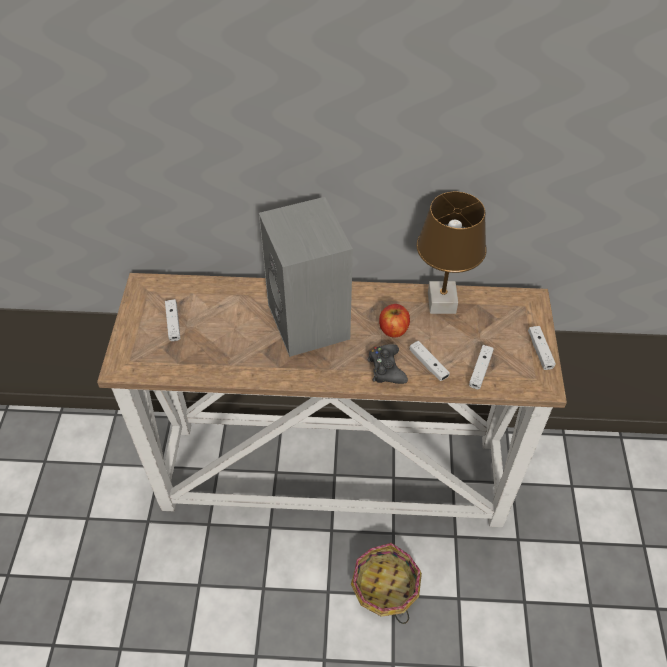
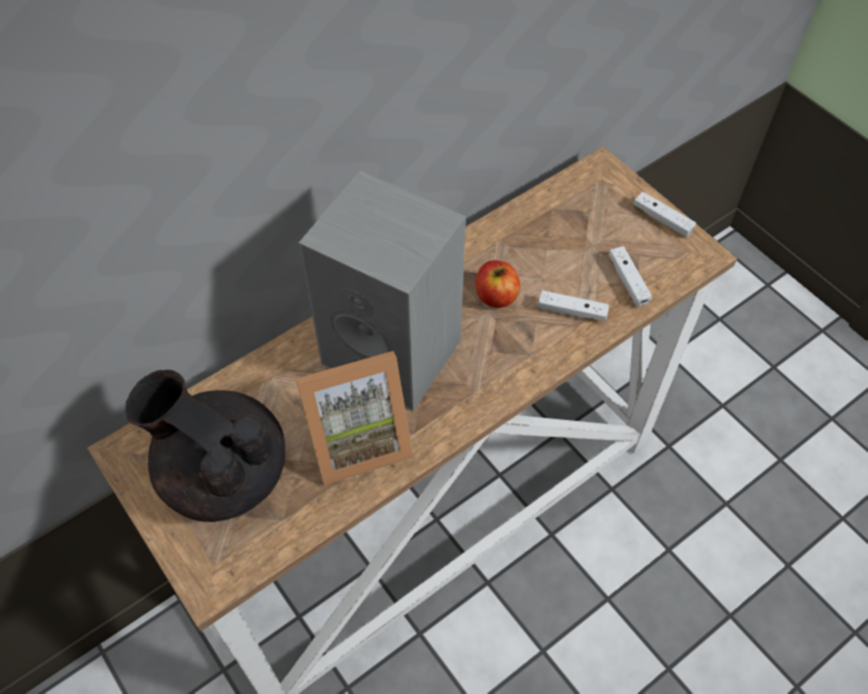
camera: 40 degrees left, 5 degrees up
(173, 323) = (223, 473): white game controller -> black teapot
(248, 351) = (357, 440): none -> picture frame
(385, 586) = (592, 596): basket -> none
(386, 369) = (534, 347): black game controller -> none
(441, 302) = (515, 231): brown table lamp -> none

